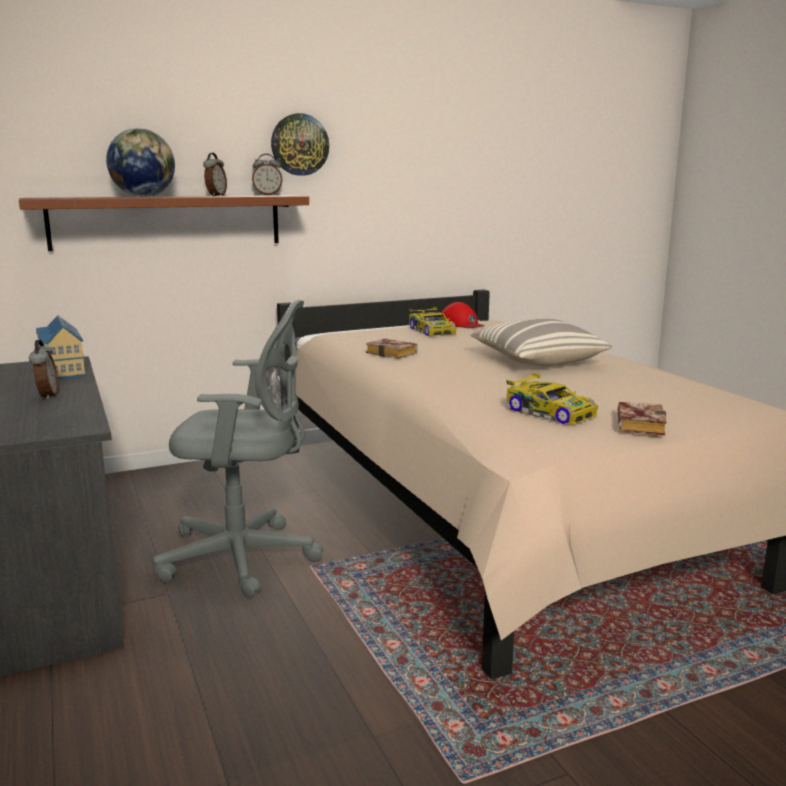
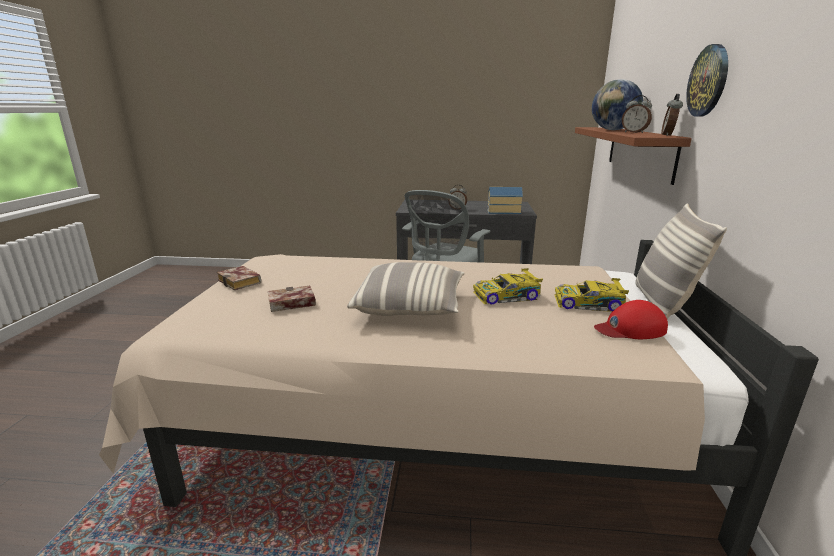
camera: 120 degrees right, 5 degrees up
(389, 325) = (661, 304): none -> pillow
(394, 353) = (495, 271): book -> book (290, 304)
(549, 412) = (298, 271): toy car -> toy car (507, 296)

